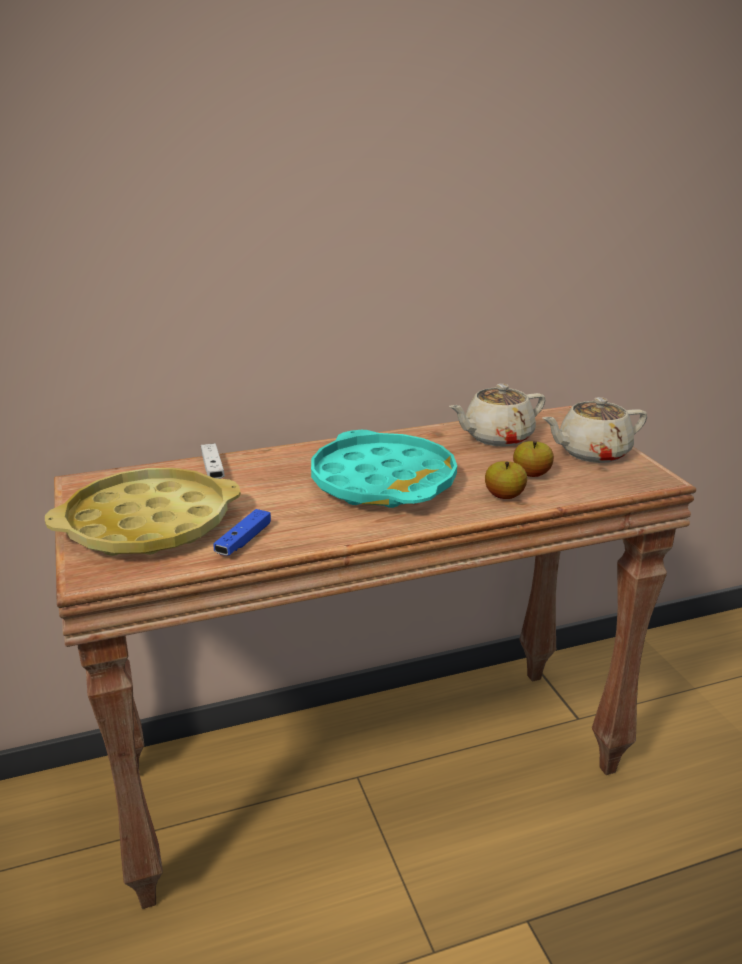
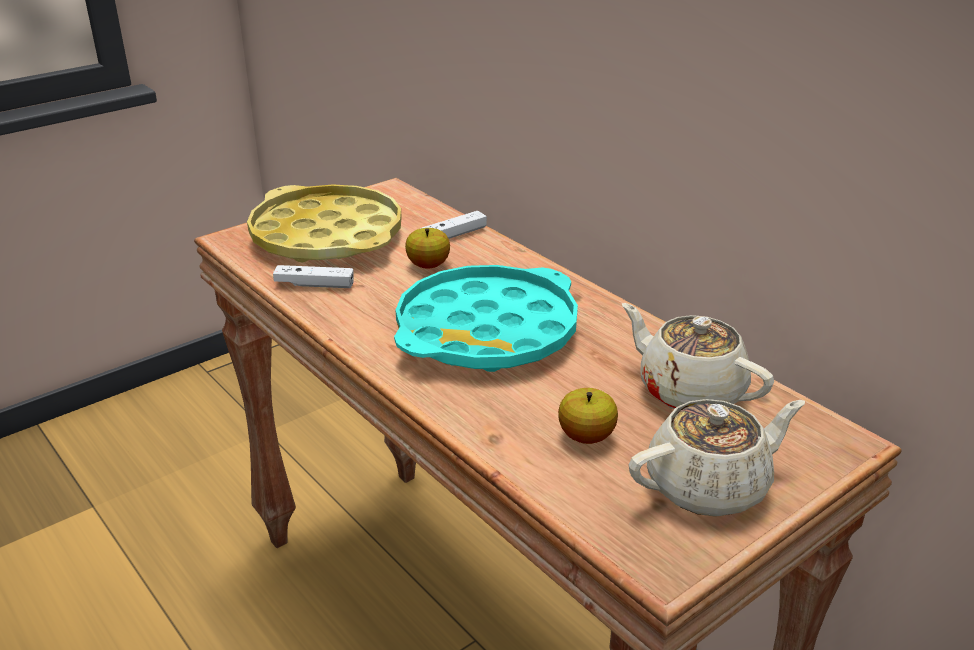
camera: 70 degrees right, 5 degrees up
(243, 541) = (314, 285): blue game controller -> white game controller
(504, 496) = (503, 422): apple -> apple (428, 265)
(591, 453) = (709, 486): beige teapot -> beige teapot turned 105 degrees clockwise

